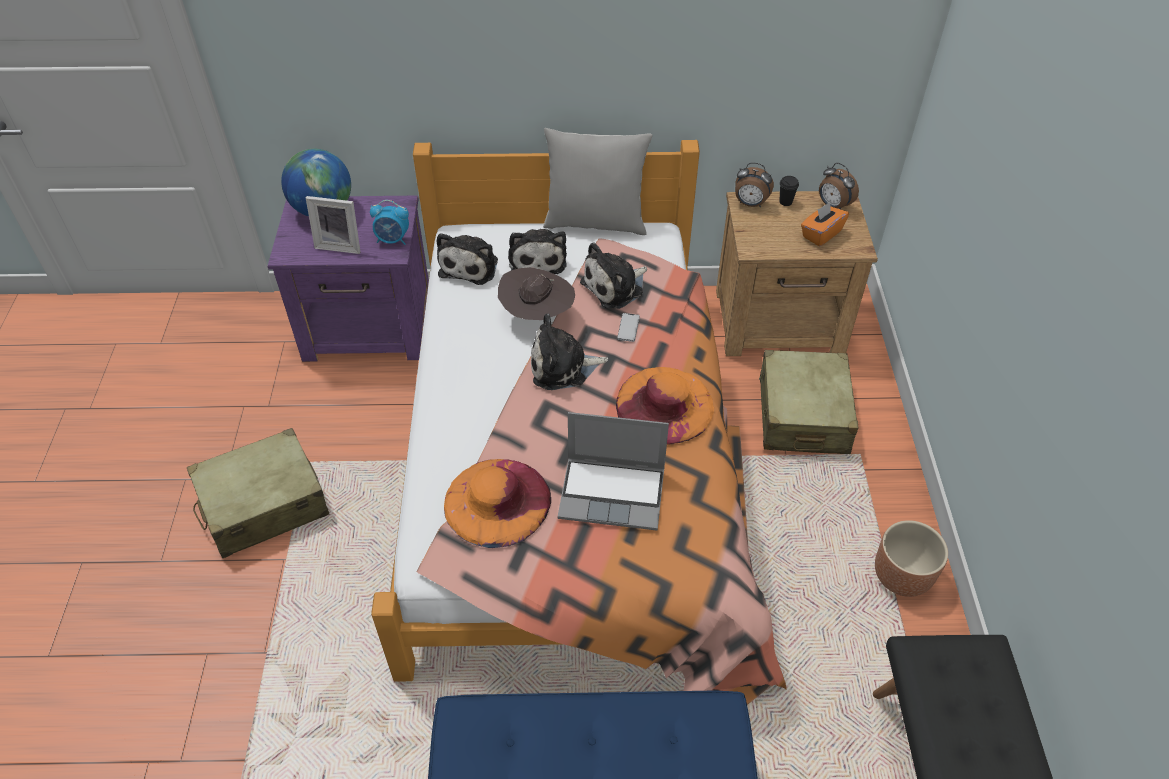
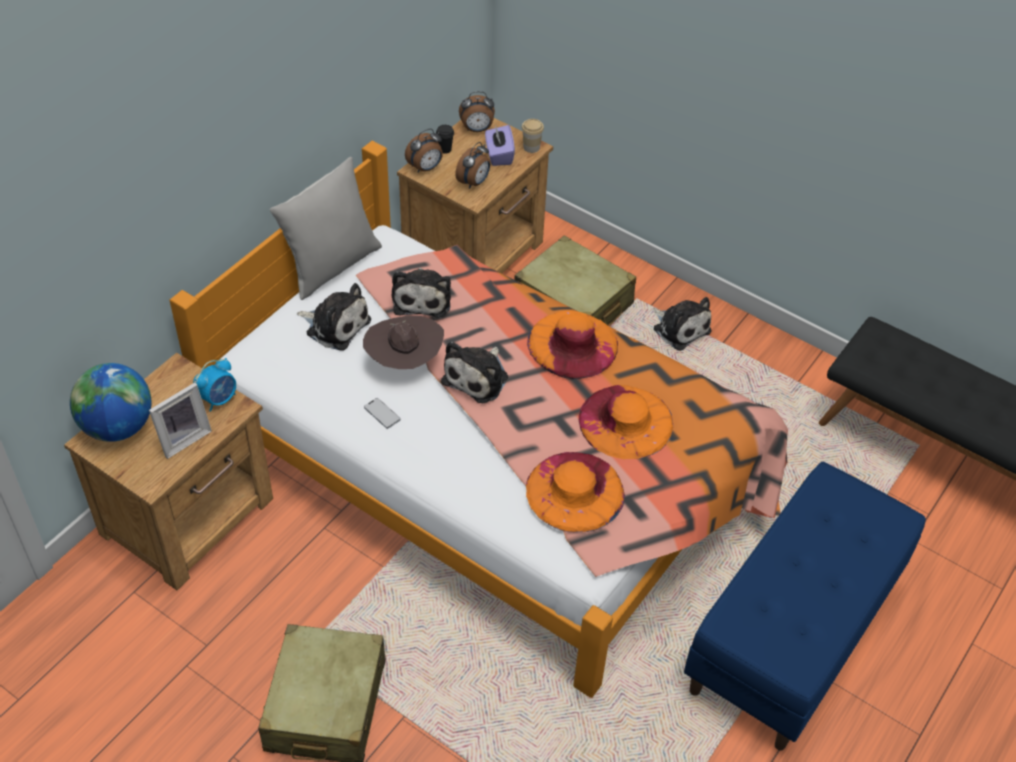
camera: 55 degrees left, 0 degrees up
(370, 328) = (190, 516): purple nightstand -> brown nightstand
(470, 265) = (295, 370): plush toy -> plush toy (679, 328)
(613, 493) = (625, 421): laptop -> orange hat
(628, 328) = (475, 317): phone -> phone (382, 414)
(770, 238) = (474, 183): none -> alarm clock
(821, 234) = (499, 155): orange tissue box -> purple tissue box
(857, 247) = (531, 147): none -> cup
(900, 576) = (748, 349): brown planter -> none

